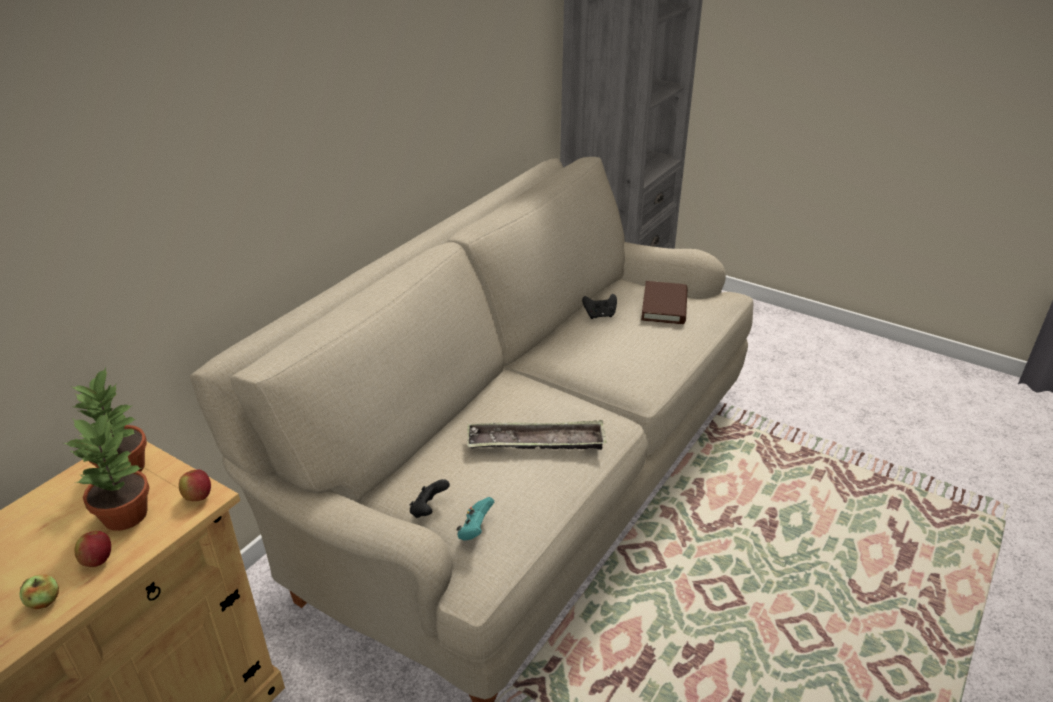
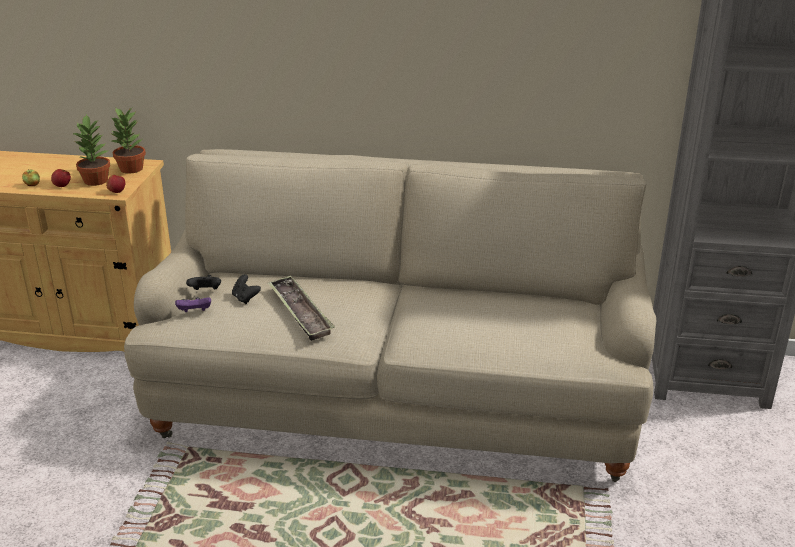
camera: 65 degrees right, 5 degrees down
(475, 530) = (194, 312): turquoise game controller -> purple game controller
(600, 315) = (504, 302): black game controller -> black game controller (245, 298)
(664, 306) = (554, 329): brown book -> none

